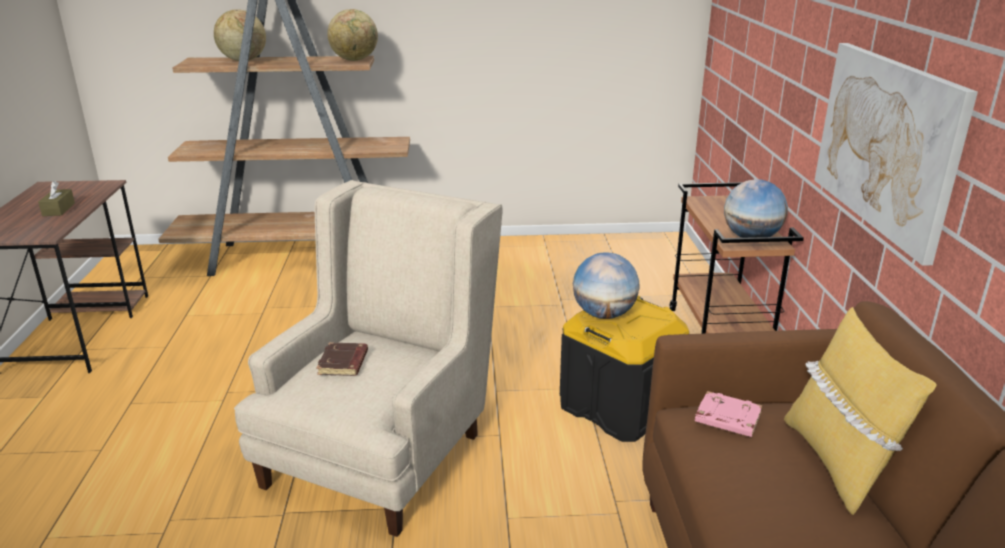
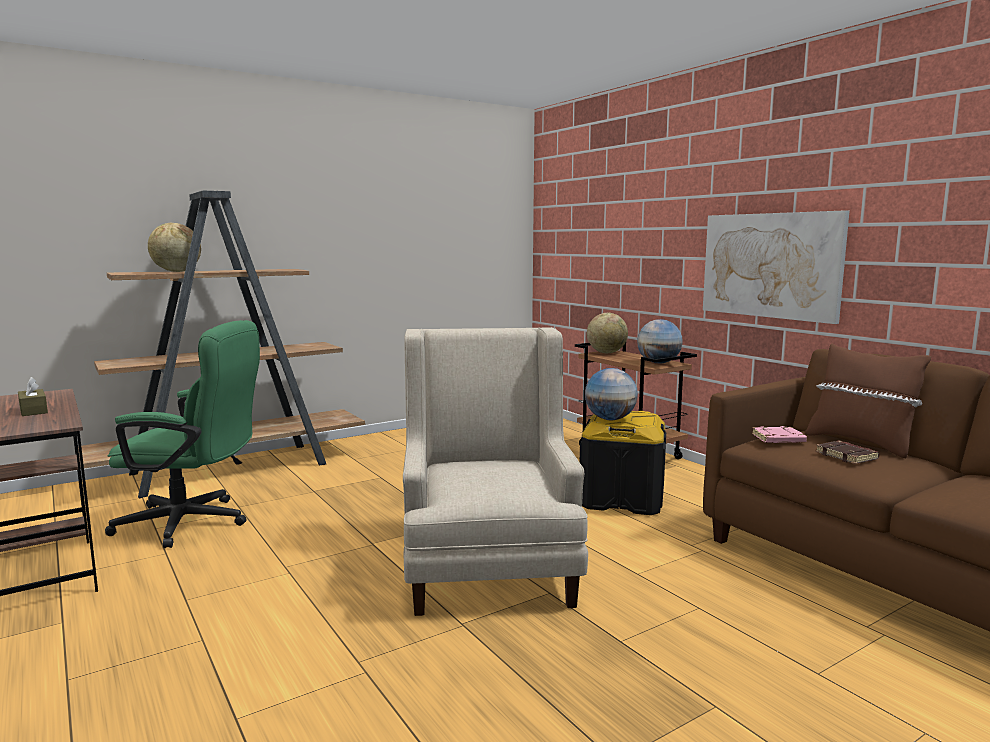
camera: 30 degrees left, 15 degrees down
(215, 317) = (194, 523): none -> green office chair
(344, 363) = (471, 473): brown book -> brown book (847, 456)
(355, 60) = (287, 269): globe -> globe (606, 353)
(837, 462) = (860, 443): yellow pillow -> brown pillow

